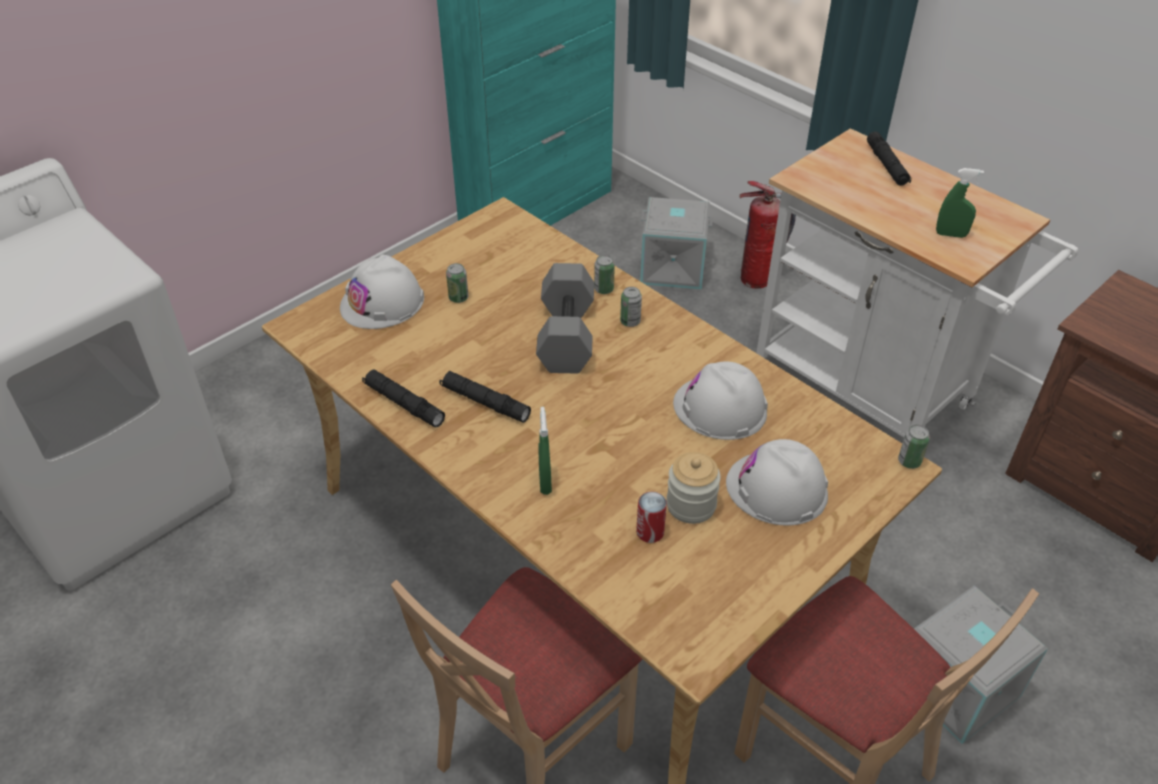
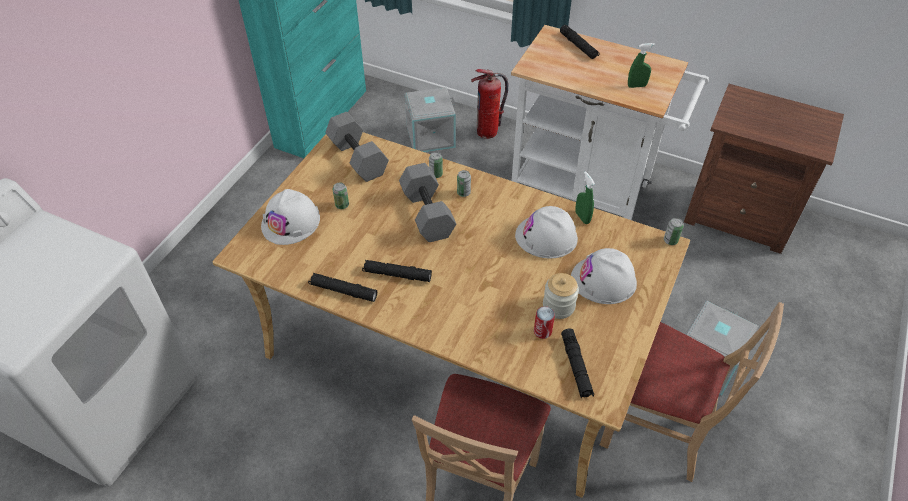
camera: 20 degrees left, 5 degrees up
(511, 245) = (359, 158): none -> grey dumbbell
(545, 482) = (462, 318): green spray bottle -> green spray bottle (582, 217)
(675, 594) = (576, 366): none -> black flashlight

